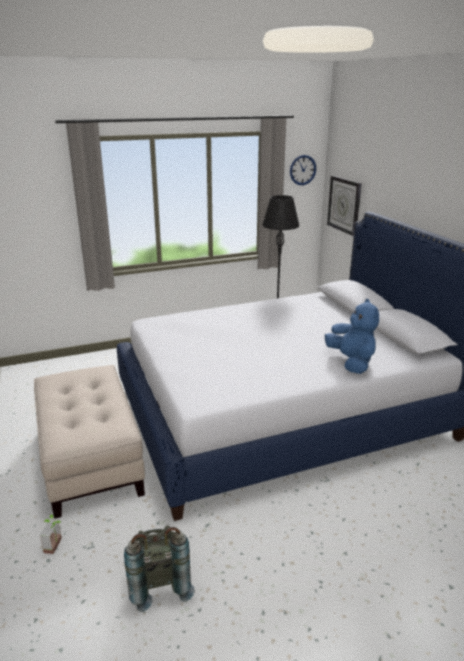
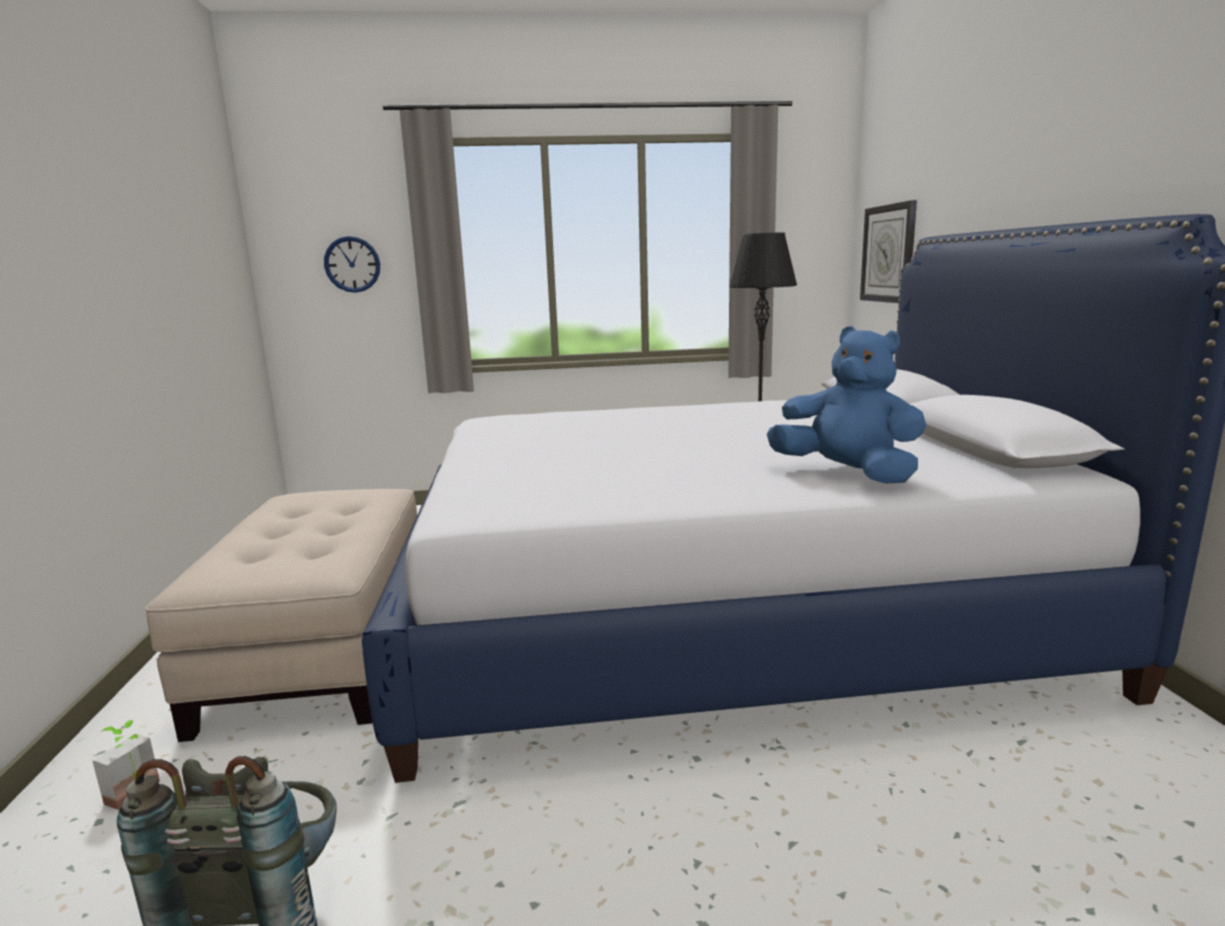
camera: 15 degrees right, 10 degrees down
(302, 170) = (814, 205): wall clock -> wall clock (352, 264)
(351, 362) = (847, 474): blue plush toy -> blue plush toy turned 45 degrees counterclockwise

